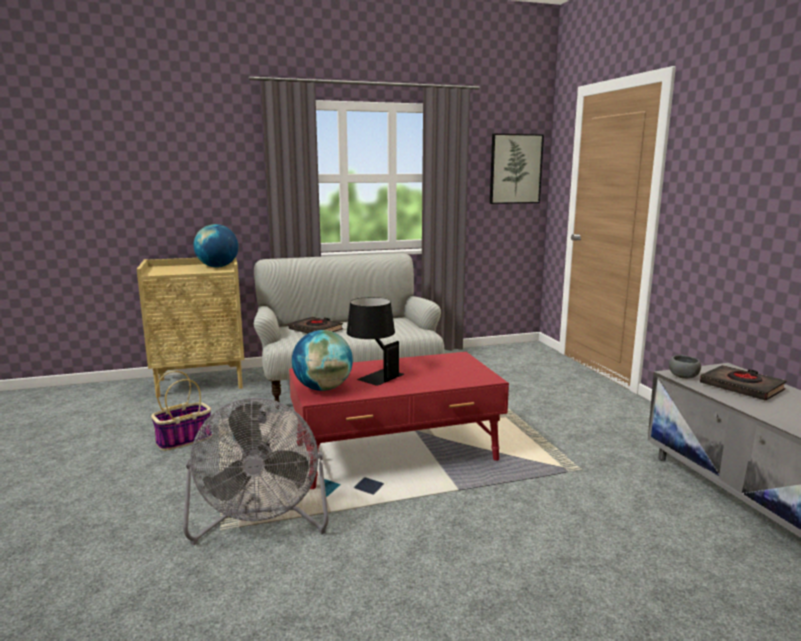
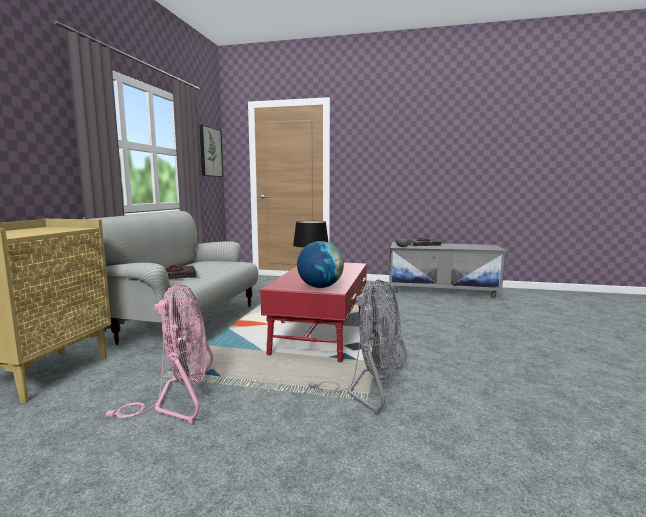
camera: 60 degrees left, 5 degrees down
(184, 439) = (177, 397): basket -> pink fan
(217, 267) = (54, 228): globe -> none

